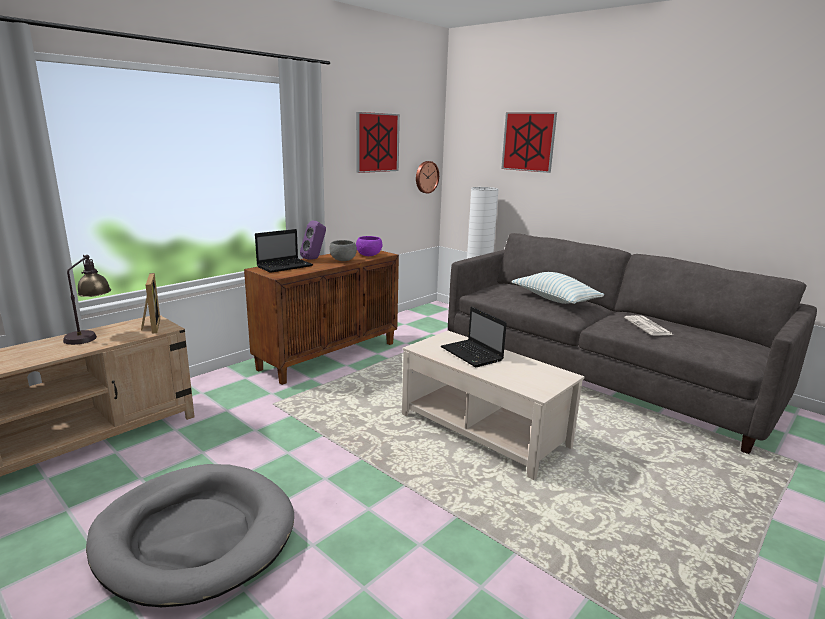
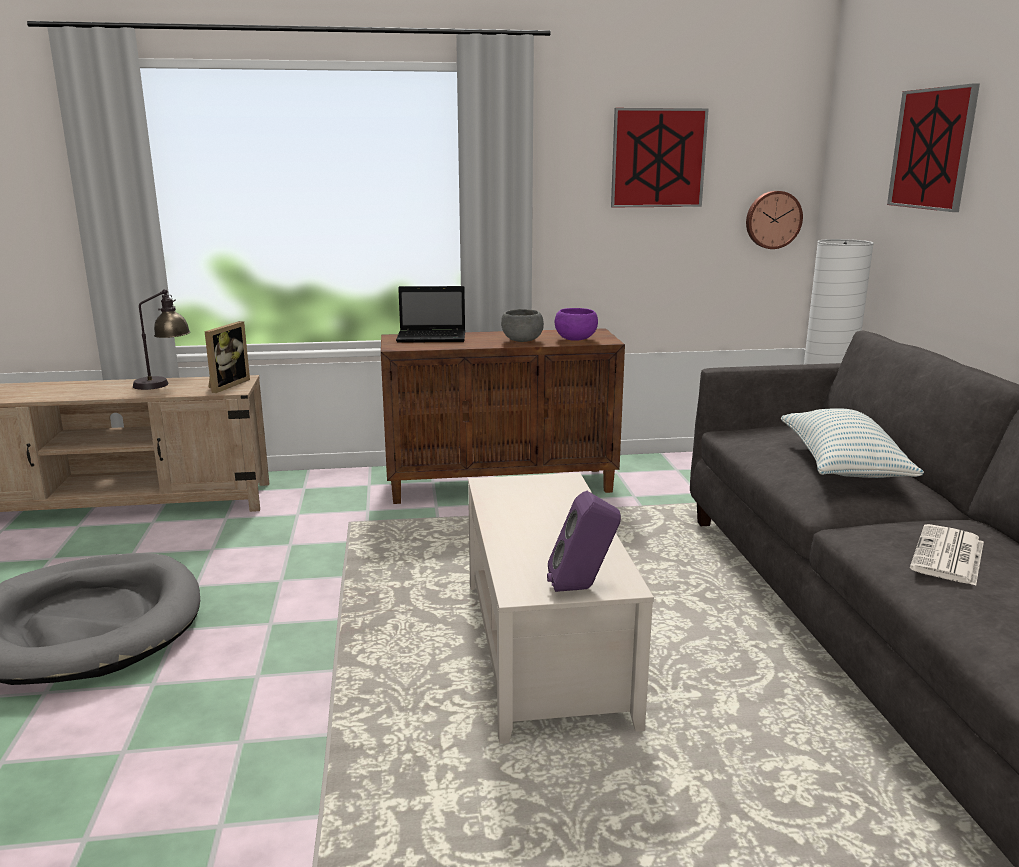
camera: 40 degrees right, 0 degrees up
(314, 259) = (492, 334): purple speaker -> purple speaker (582, 588)
(472, 354) = (541, 513): laptop -> none

